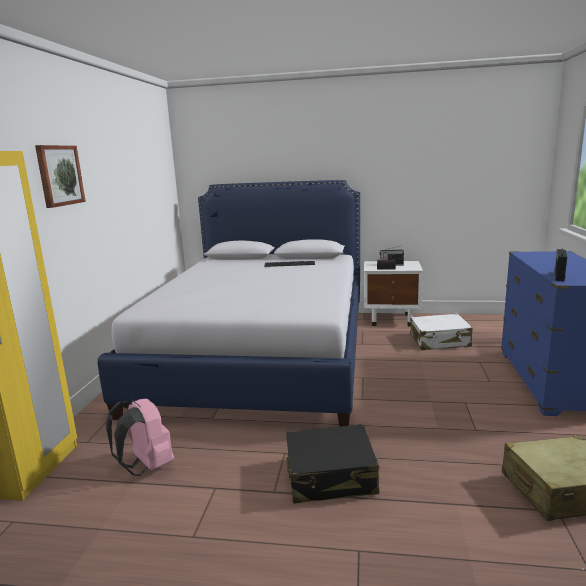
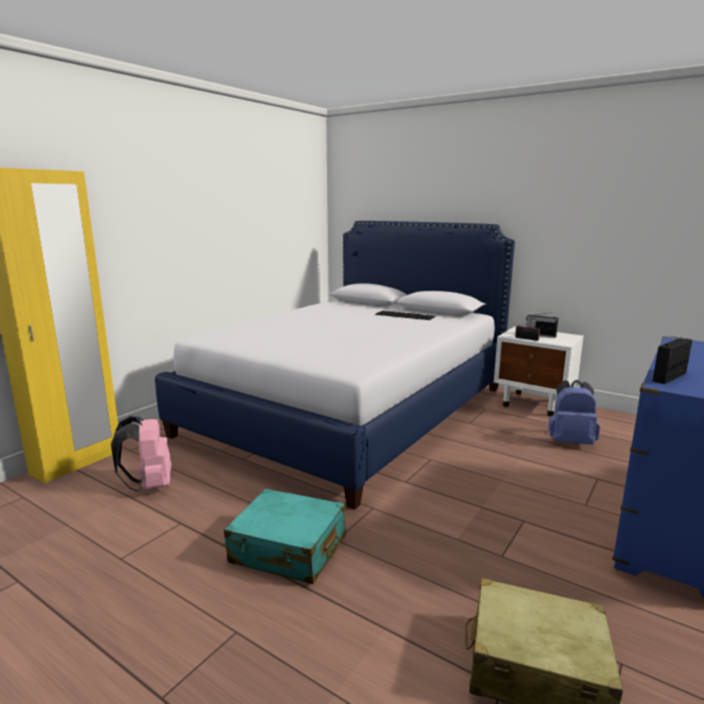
camera: 25 degrees right, 0 degrees up
(59, 175) = (155, 198): picture -> none
(331, 476) = (288, 550): black suitcase -> turquoise suitcase
(440, 341) = (570, 441): white suitcase -> blue backpack

